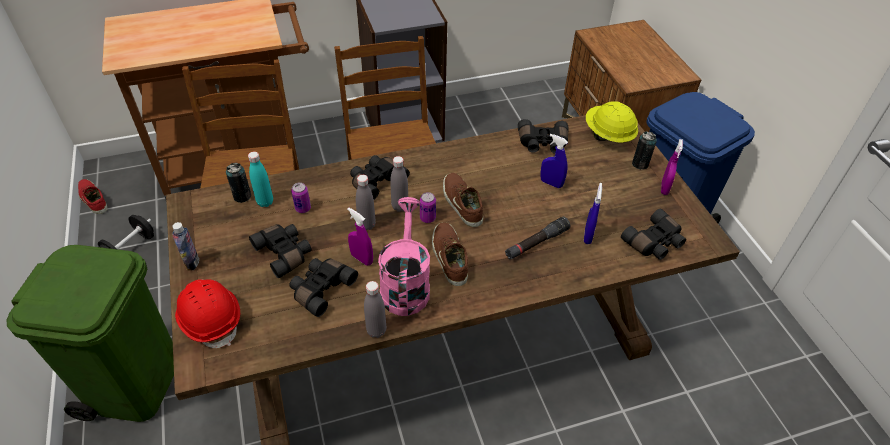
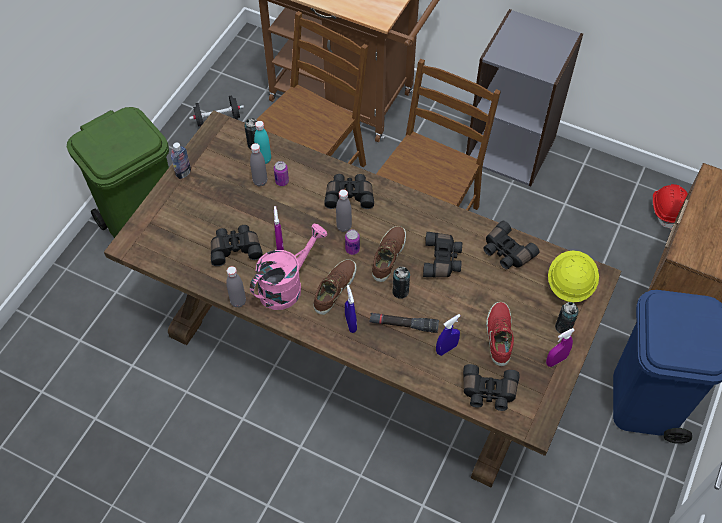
camera: 45 degrees right, 10 degrees up
(92, 199) = (226, 61): red shoe -> red shoe (498, 335)
(211, 319) = (159, 220): red hard hat -> red hard hat (668, 209)
(285, 253) = (239, 207): black binoculars -> black binoculars (442, 260)
(367, 225) = (308, 224): grey bottle -> grey bottle (260, 181)
(503, 221) = (400, 291): none -> can
(551, 183) = (471, 289): blue spray bottle -> blue spray bottle (350, 323)

